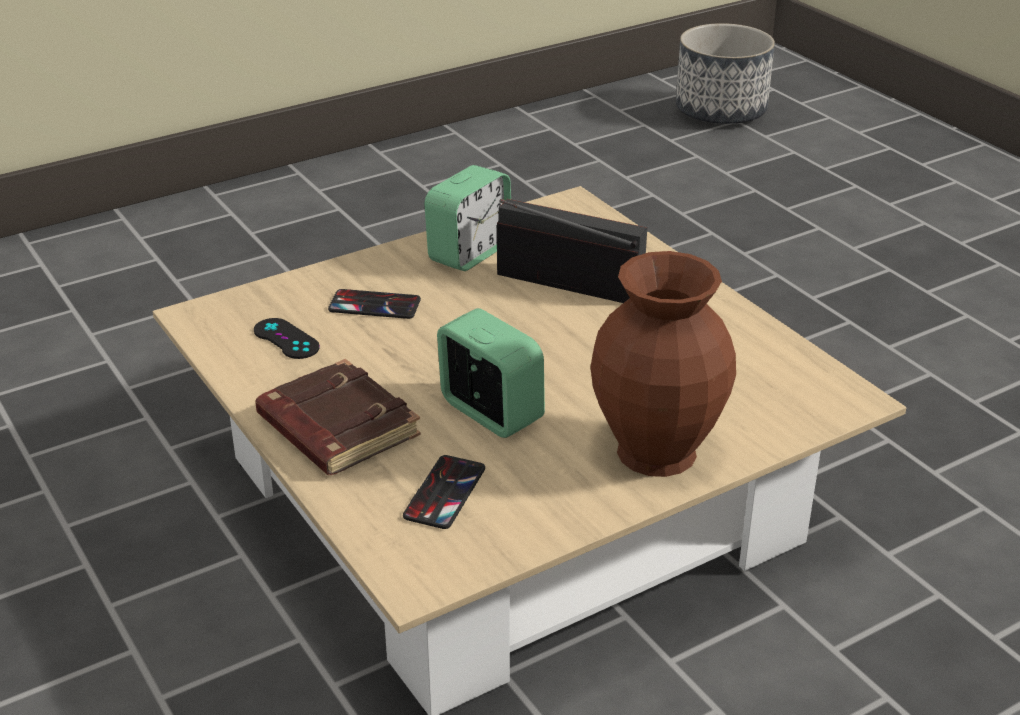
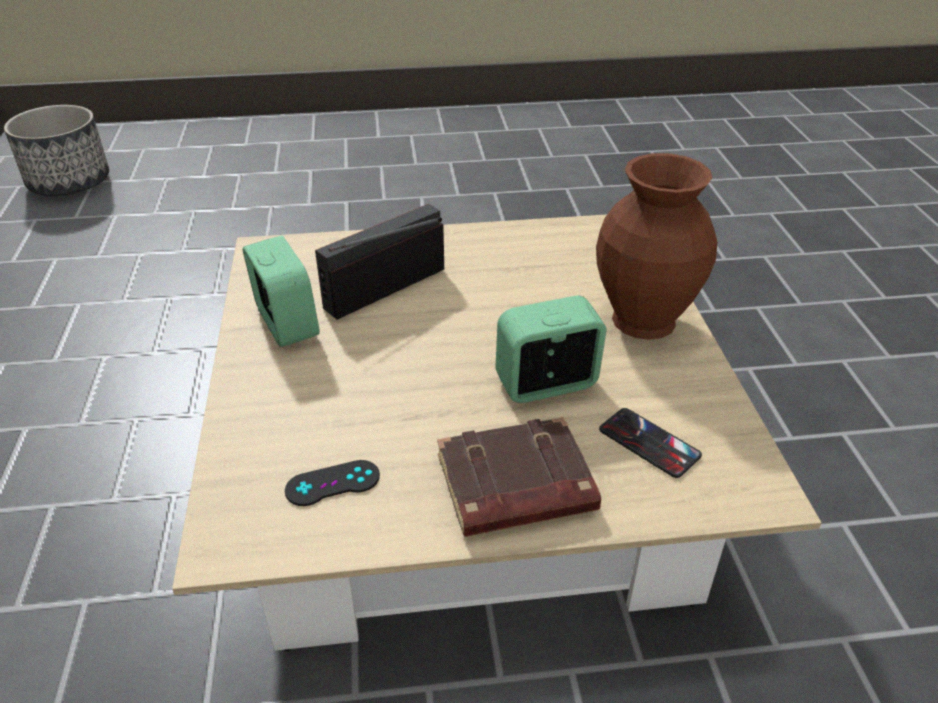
camera: 65 degrees left, 5 degrees up
(374, 305) = (322, 405): phone -> none

